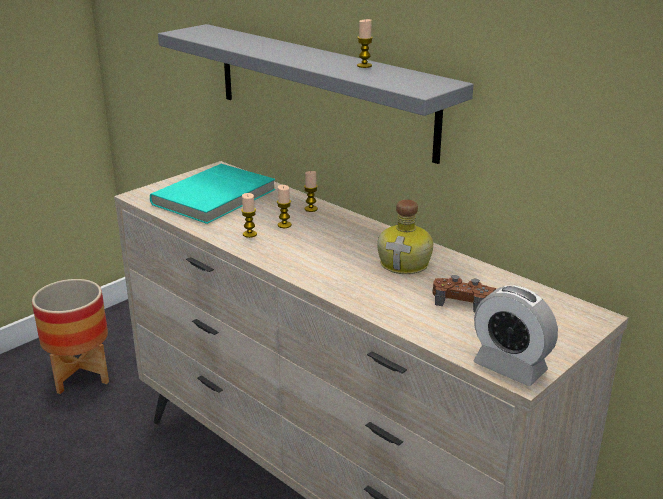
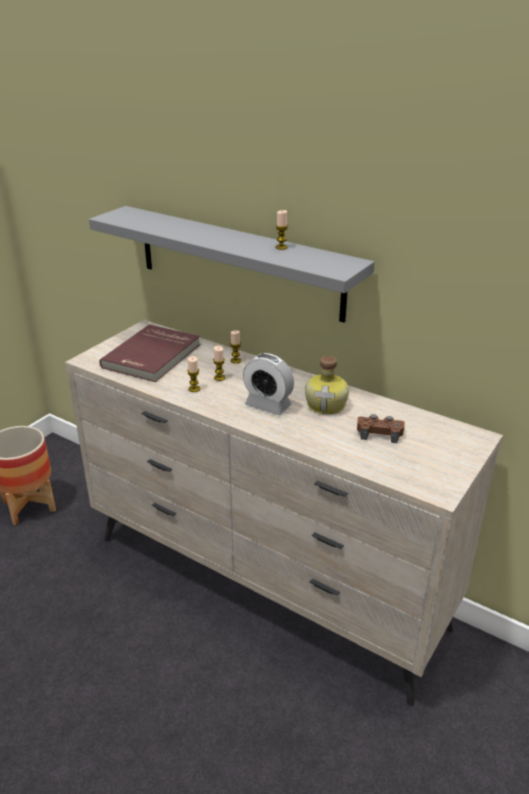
camera: 10 degrees left, 5 degrees up
(216, 197) = (153, 356): turquoise book -> red book
(510, 367) = (430, 486): alarm clock -> alarm clock (268, 405)

